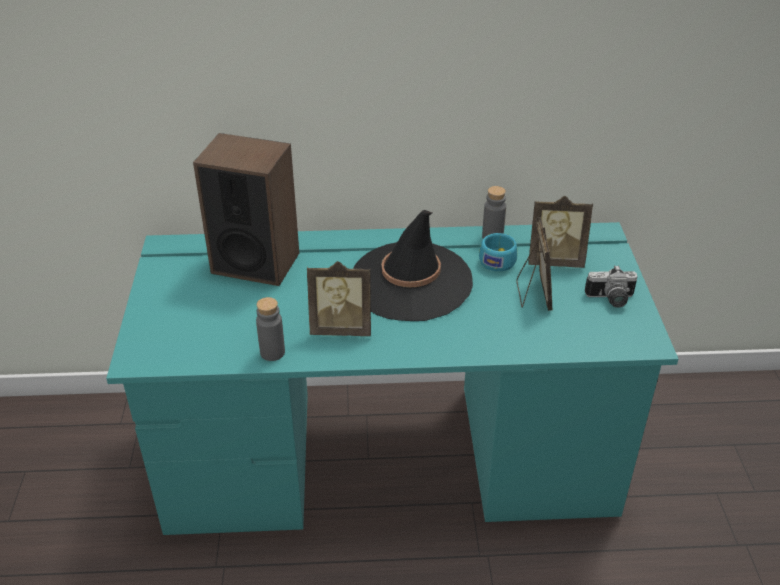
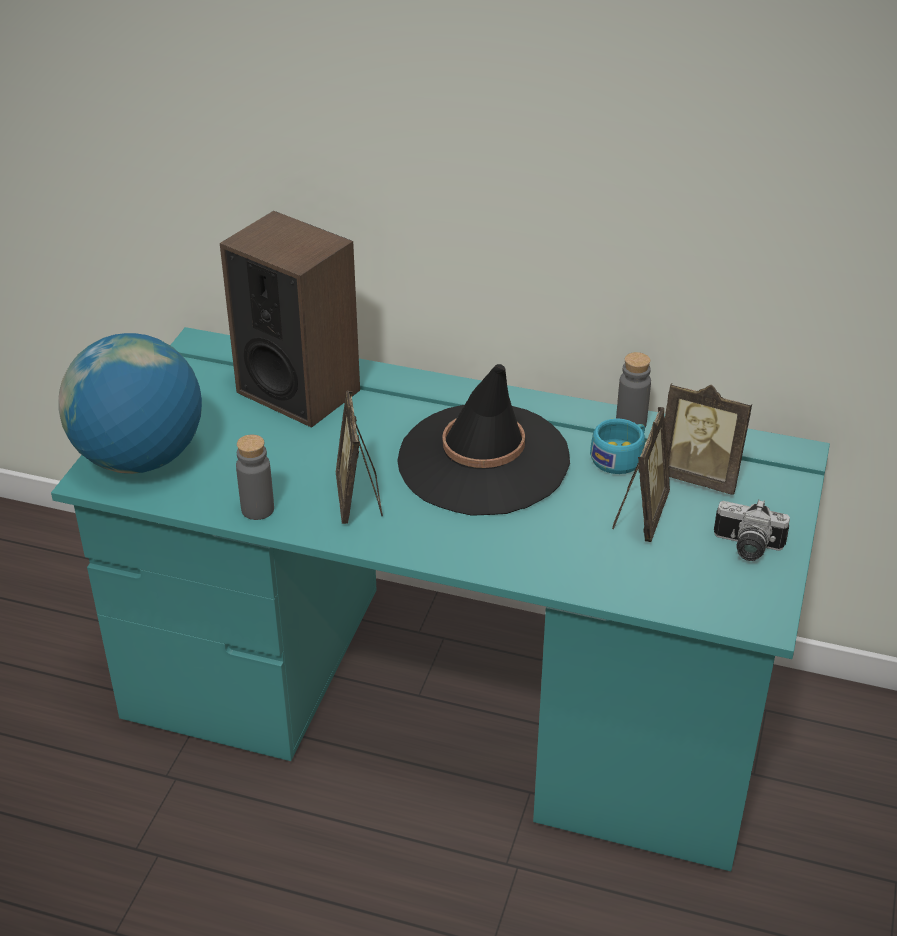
camera: 20 degrees right, 0 degrees up
(163, 336) = (139, 458): none -> globe
(341, 328) = (359, 499): picture frame -> picture frame turned 60 degrees clockwise

